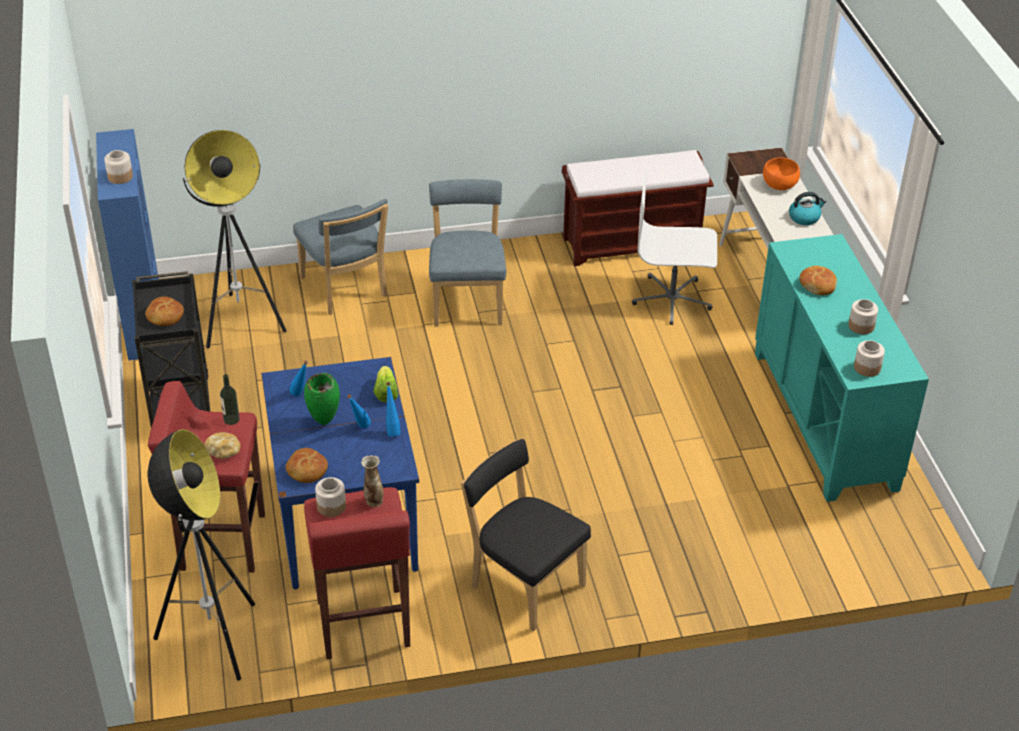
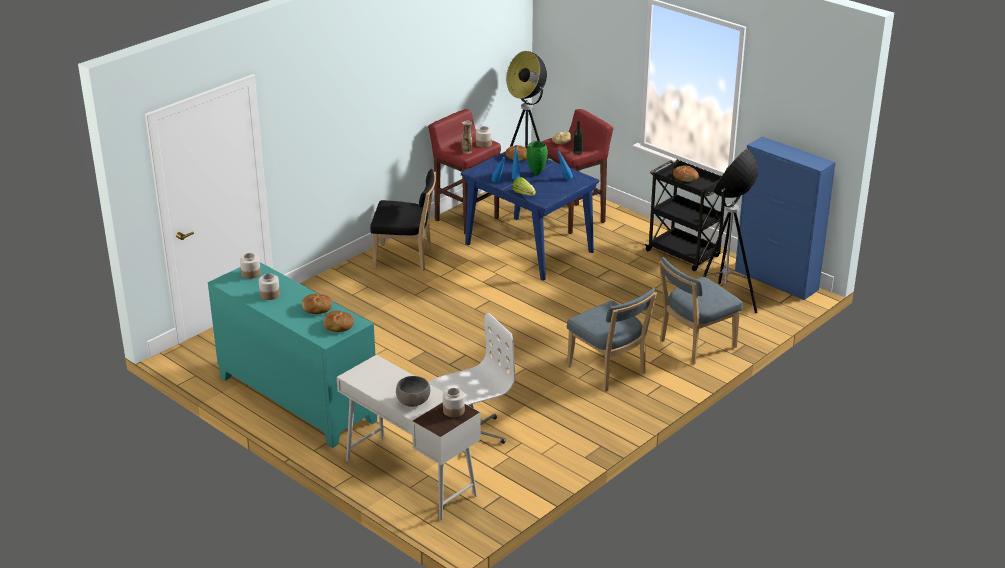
camera: 145 degrees right, 10 degrees down
(120, 177) = (774, 148): jar -> jar (453, 410)
(345, 290) = (694, 345): blue chair -> blue chair turned 60 degrees counterclockwise
(632, 243) = (544, 464): brown bench -> none
(780, 185) = (413, 402): orange bowl -> grey bowl
(804, 217) = (372, 383): kettle -> none
(809, 254) = (338, 326): none -> bread

